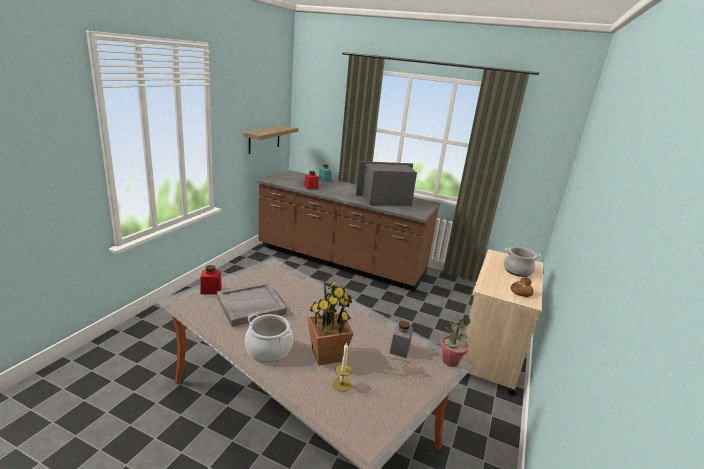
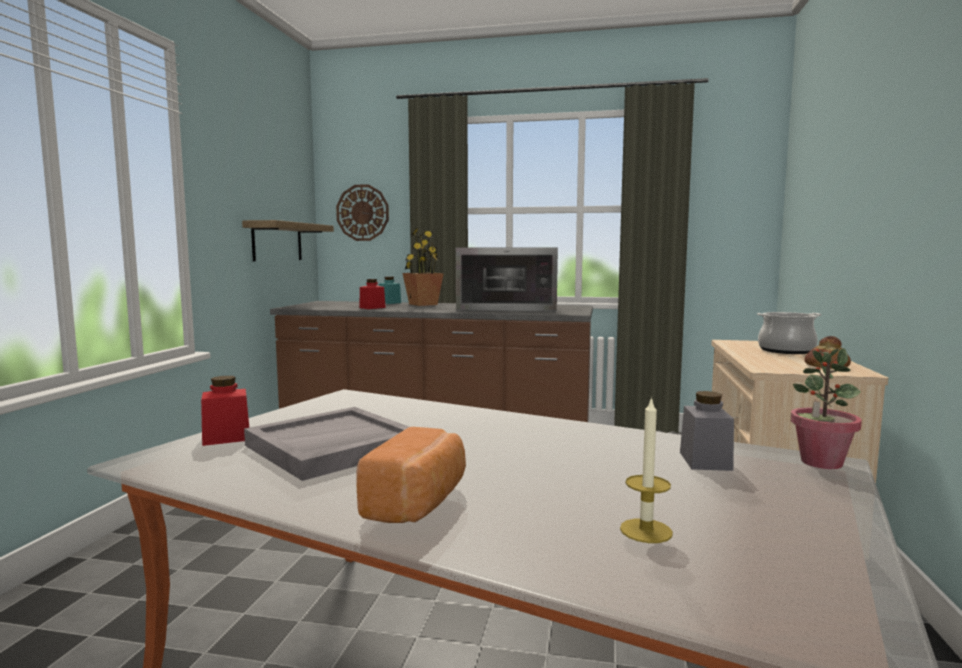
camera: 10 degrees left, 15 degrees down
(268, 350) = (418, 502): cooking pot -> bread
(317, 120) = (362, 213): none -> wall clock
(327, 355) = (563, 490): potted plant -> potted plant (423, 304)
(385, 200) = (507, 308): microwave -> microwave turned 150 degrees counterclockwise

